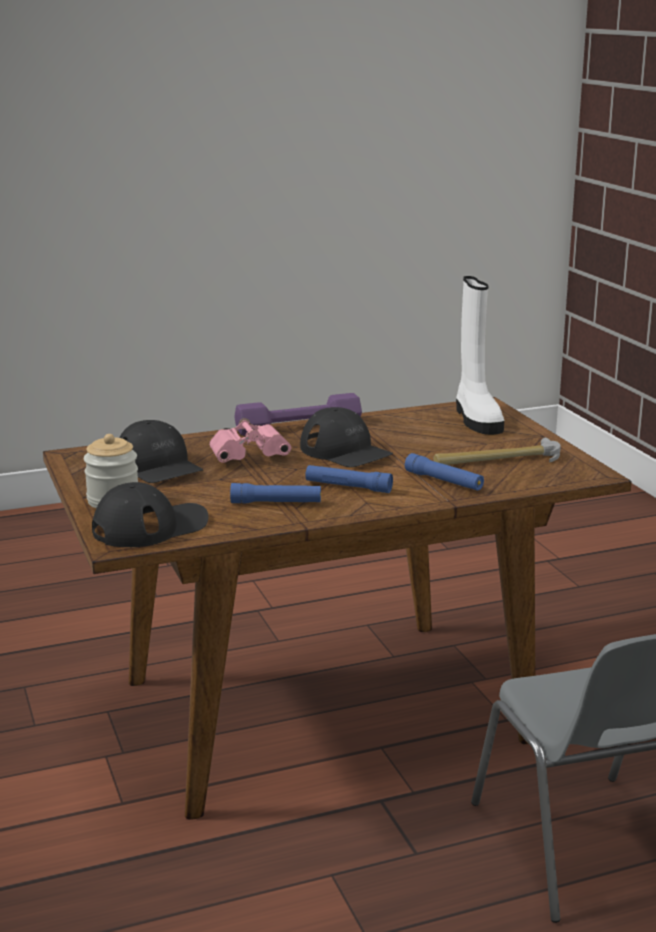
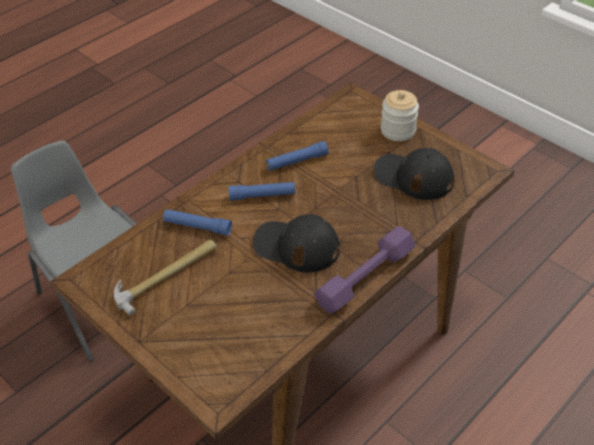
camera: 155 degrees right, 25 degrees up
(150, 526) = (349, 115): black cap -> none
(251, 457) = (360, 211): pink binoculars -> none
(476, 419) = (213, 357): white boot -> none

